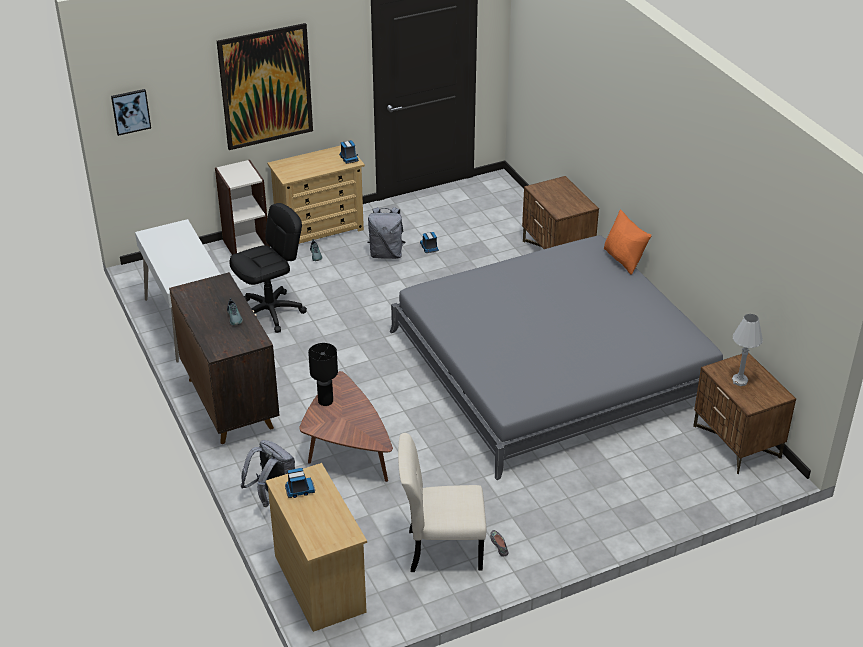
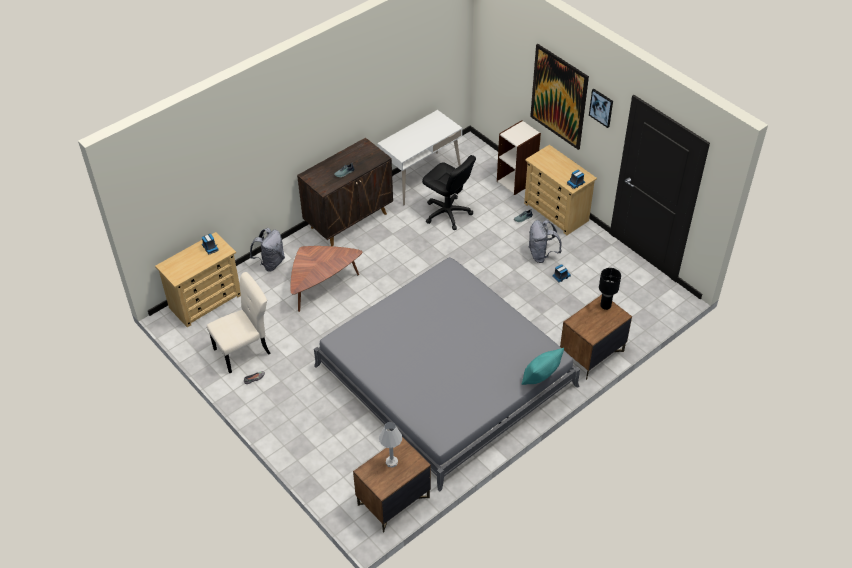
camera: 75 degrees right, 10 degrees up
(130, 111) = (488, 46): picture -> picture (601, 107)
(326, 401) = (329, 252): black table lamp -> black table lamp (605, 306)
(441, 549) = (244, 350): beige chair -> beige chair turned 75 degrees clockwise
(624, 260) = (540, 377): orange pillow -> turquoise pillow

